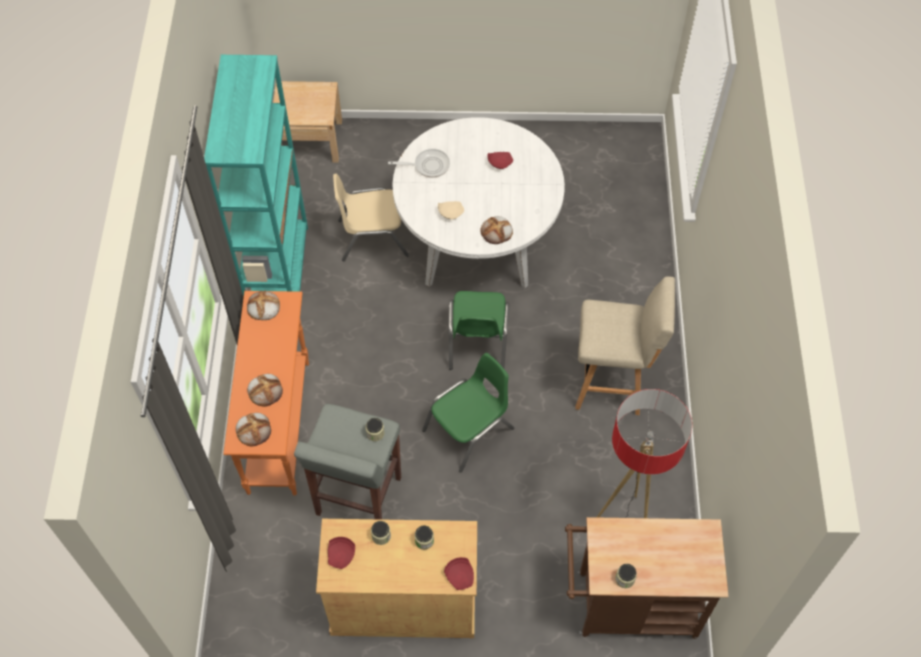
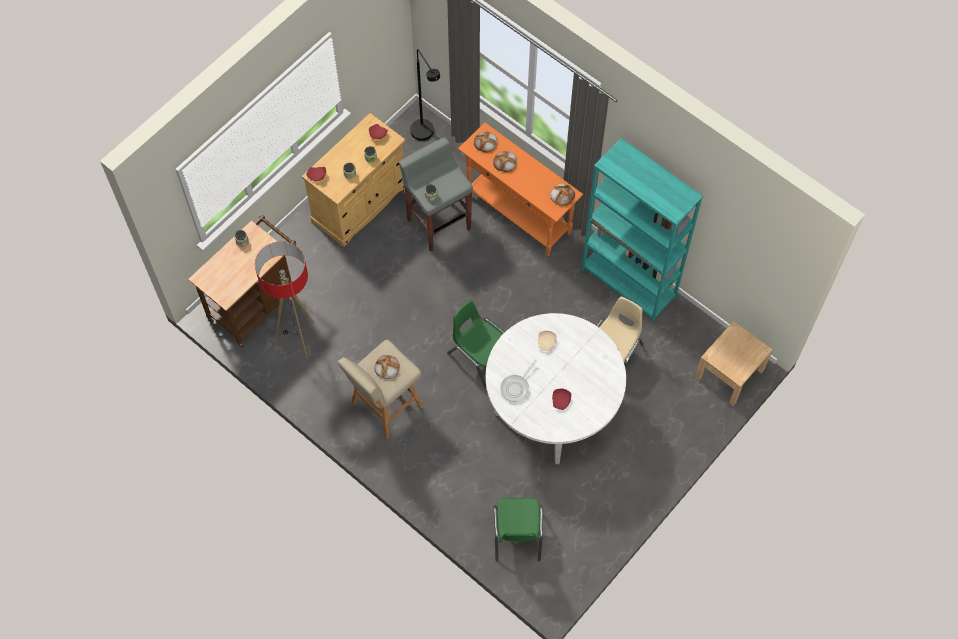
camera: 130 degrees right, 5 degrees up
(246, 605) = (426, 135): none -> black floor lamp
(428, 165) = (595, 358): frying pan -> frying pan (516, 387)
(469, 430) = (426, 306): green chair -> green chair (517, 534)
(497, 231) = (509, 357): bread -> bread (387, 368)

